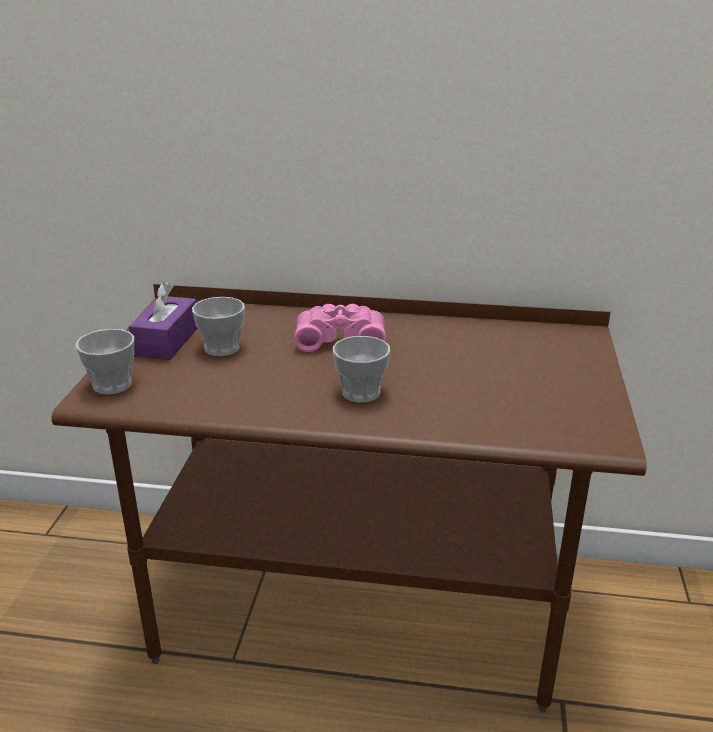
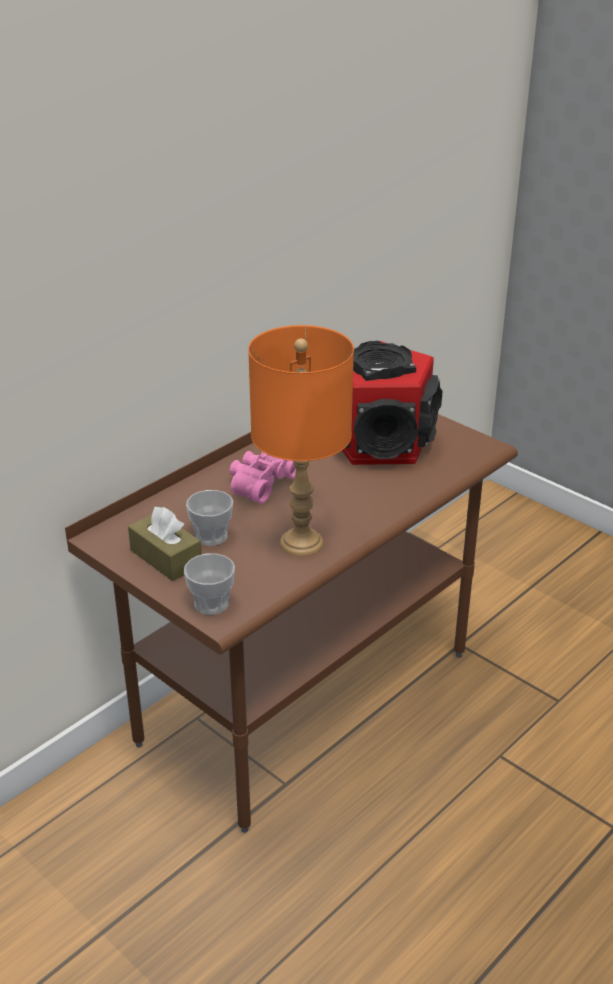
camera: 55 degrees left, 5 degrees up
(167, 341) = (166, 558): purple tissue box -> brown tissue box
(260, 393) = (301, 542): none -> orange table lamp
(361, 393) = (346, 504): cup -> none
(505, 372) = (381, 443): none -> speaker

